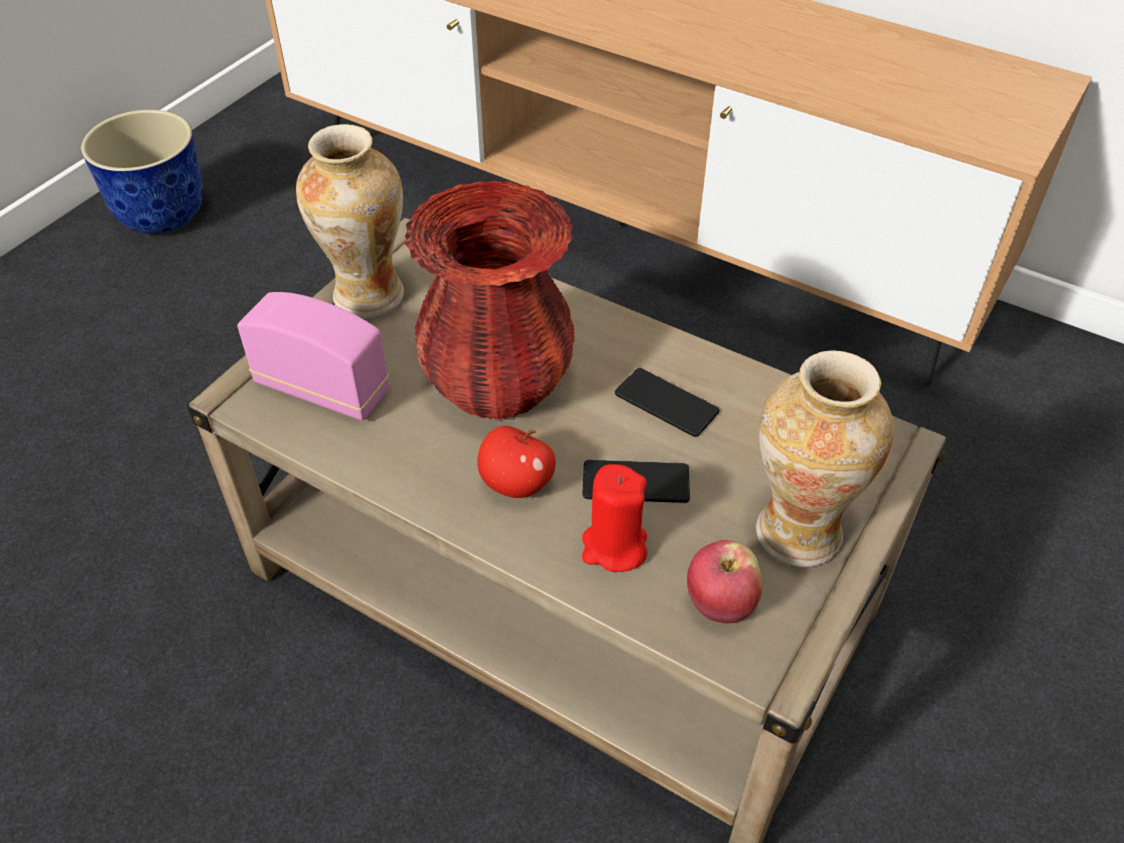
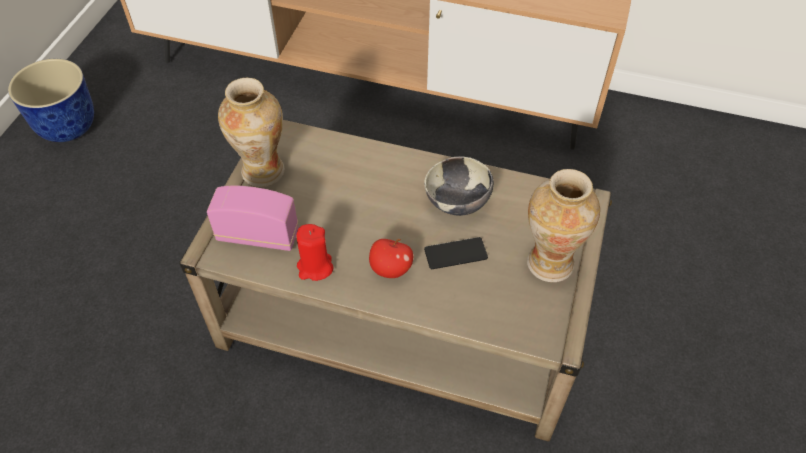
camera: 15 degrees left, 5 degrees up
(499, 385) = (360, 212): red vase -> none
(614, 547) = (456, 293): red candle -> red candle (315, 267)
(666, 403) = (457, 203): phone -> bowl
(720, 604) = (521, 312): apple -> none

